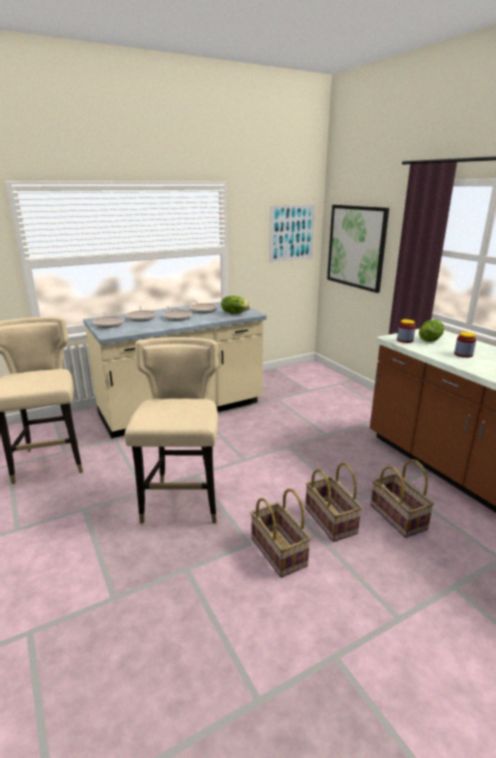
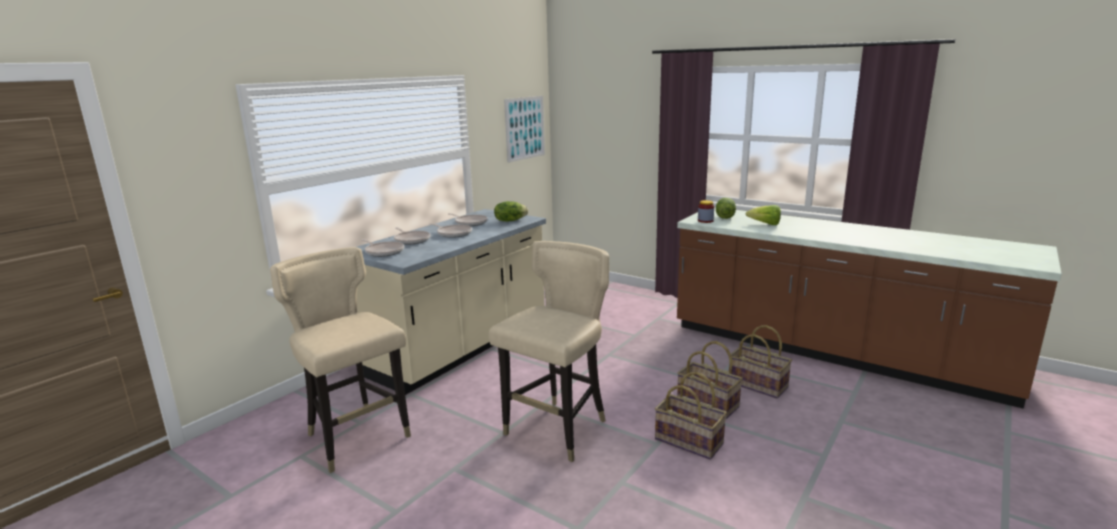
camera: 25 degrees left, 5 degrees down
(183, 503) = (557, 430): beige chair -> beige chair turned 60 degrees clockwise
(356, 247) = (600, 138): picture -> none
(463, 354) = (765, 224): jar -> lettuce

